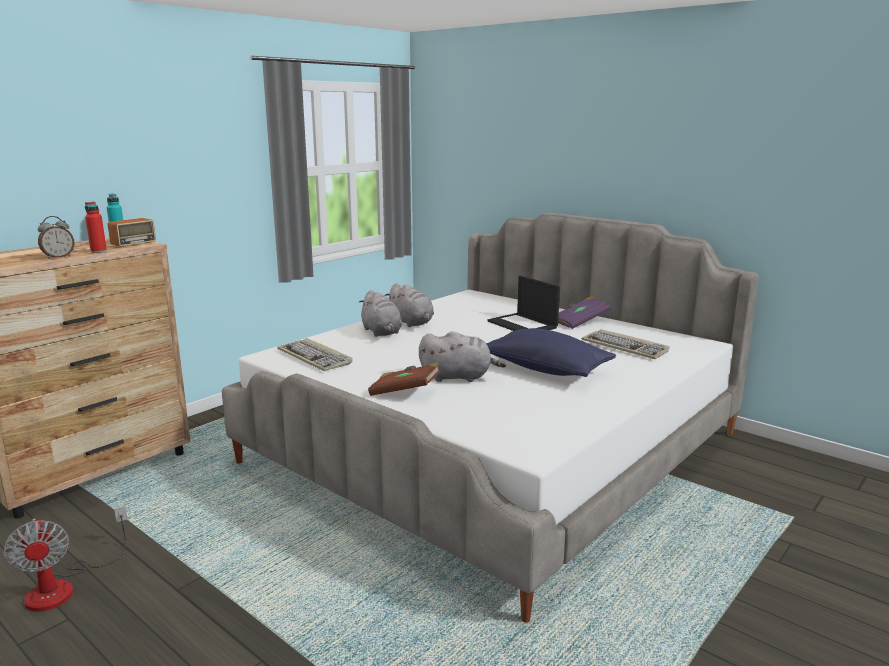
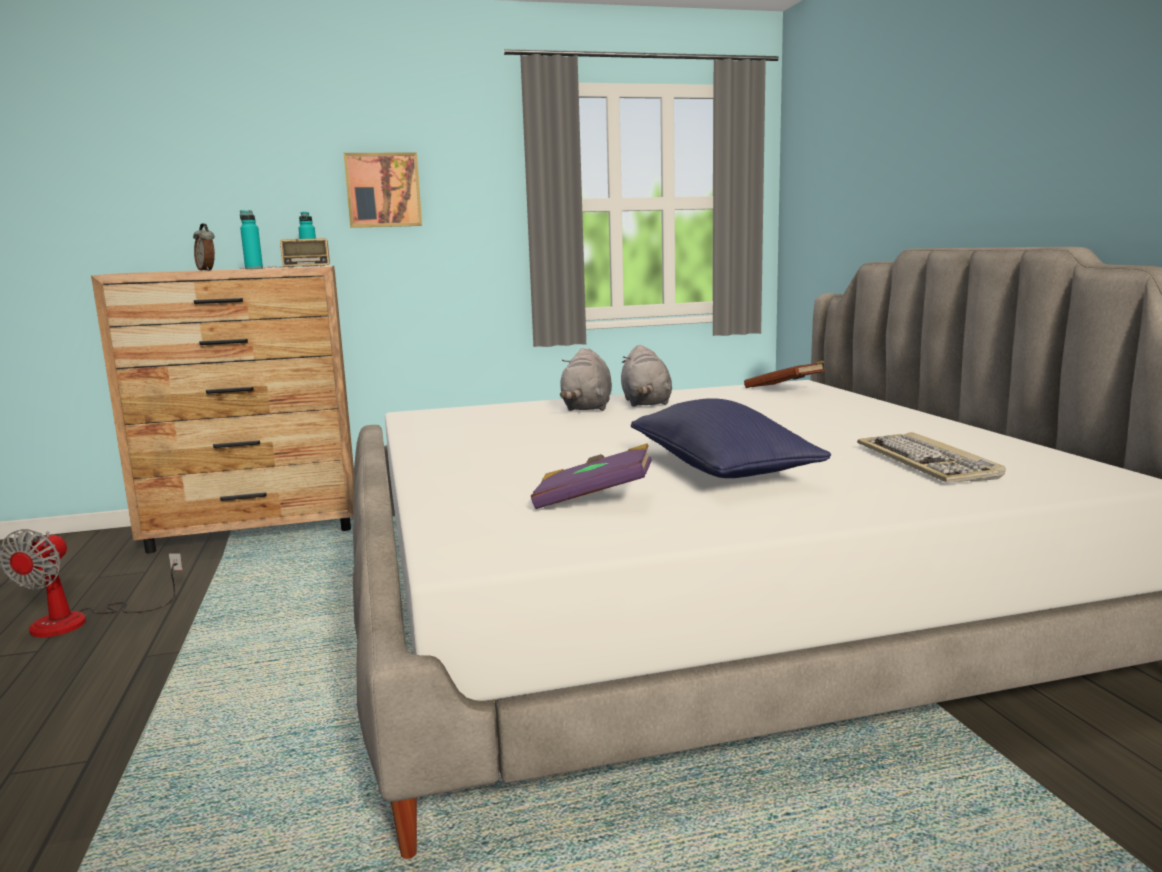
camera: 35 degrees right, 5 degrees down
(58, 257) = (207, 270): alarm clock -> alarm clock turned 60 degrees clockwise
(98, 251) = (254, 268): red bottle -> turquoise bottle
(159, 168) = (383, 190): none -> picture
(315, 358) = (456, 421): keyboard -> none
(405, 392) = (471, 464): brown book -> brown book (784, 390)
(458, 377) = (574, 460): grey plush toy -> none
(523, 324) = (804, 419): laptop -> none
(580, 322) = (908, 426): purple book -> purple book (593, 500)

